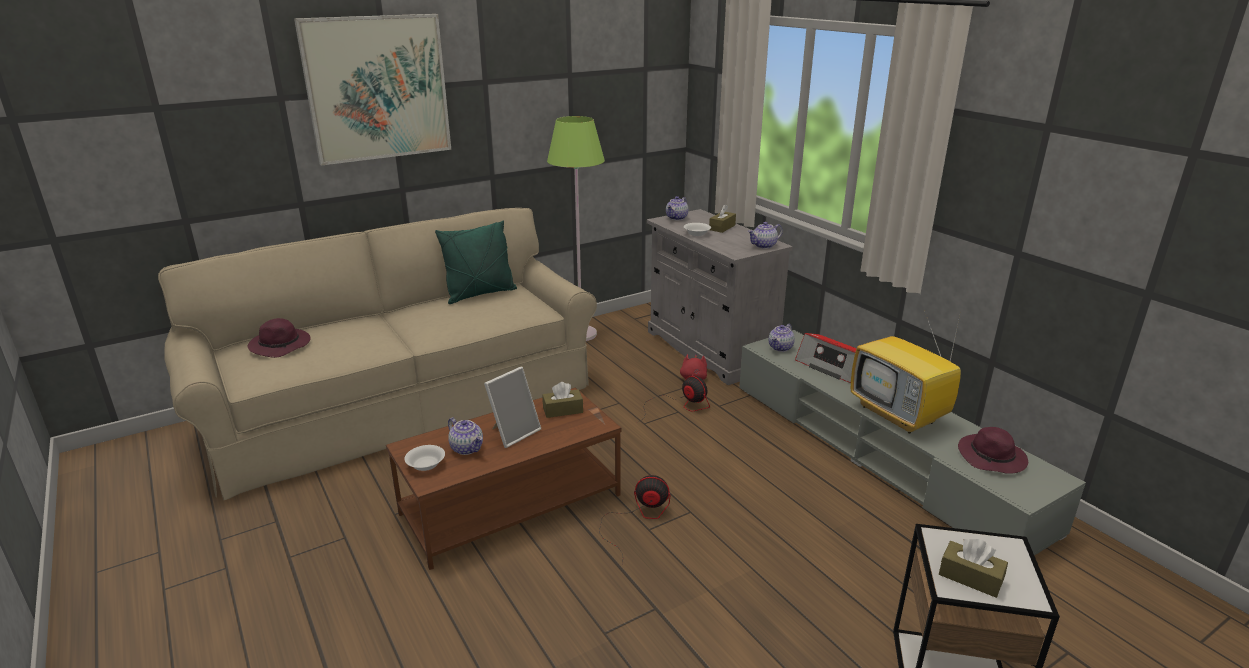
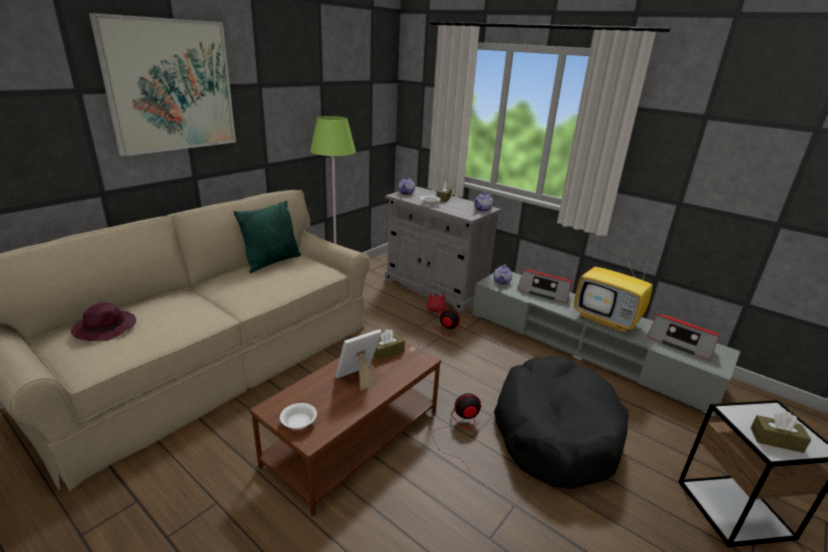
camera: 20 degrees left, 0 degrees up
(467, 448) = (327, 399): teapot -> none
(513, 432) = (359, 378): picture frame -> picture frame turned 150 degrees counterclockwise
(759, 544) = (554, 432): none -> black dog bed
(992, 458) = (680, 343): purple hat -> radio

